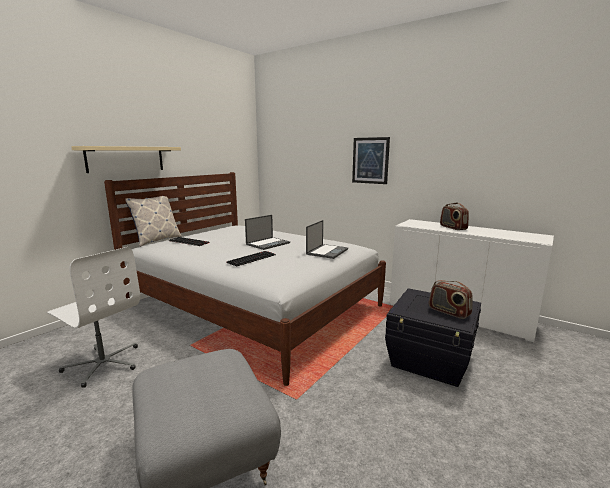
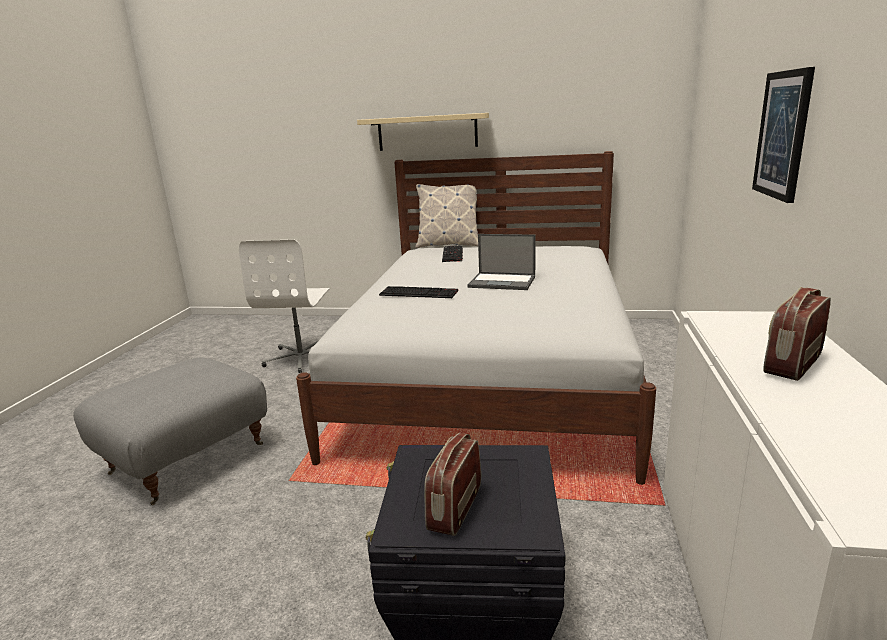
camera: 65 degrees right, 5 degrees up
(327, 251) = (519, 319): laptop -> none

